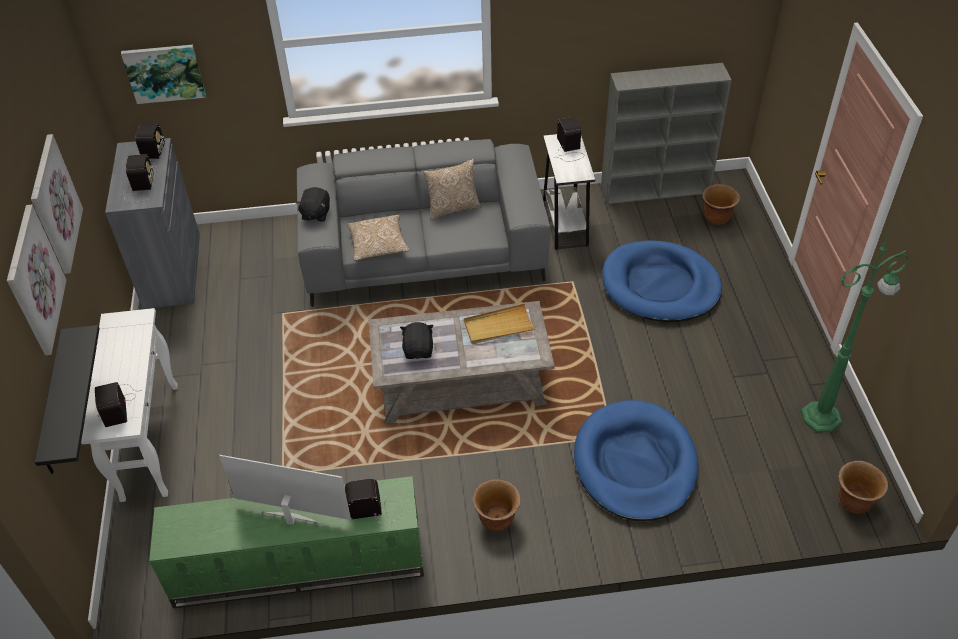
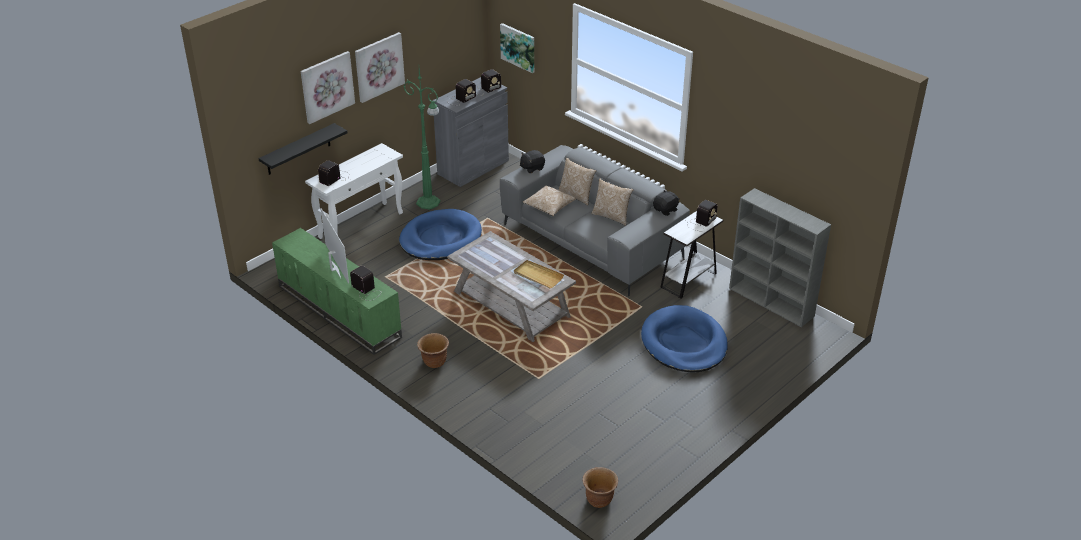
camera: 50 degrees right, 10 degrees down
(384, 213) = (576, 196): none -> pillow
(419, 350) = (488, 257): black plush toy -> black plush toy (665, 210)
(635, 464) = (528, 396): blue dog bed -> blue dog bed (440, 239)
(716, 218) = (780, 340): brown planter -> none
(823, 416) = (655, 460): green floor lamp -> green floor lamp (429, 203)

